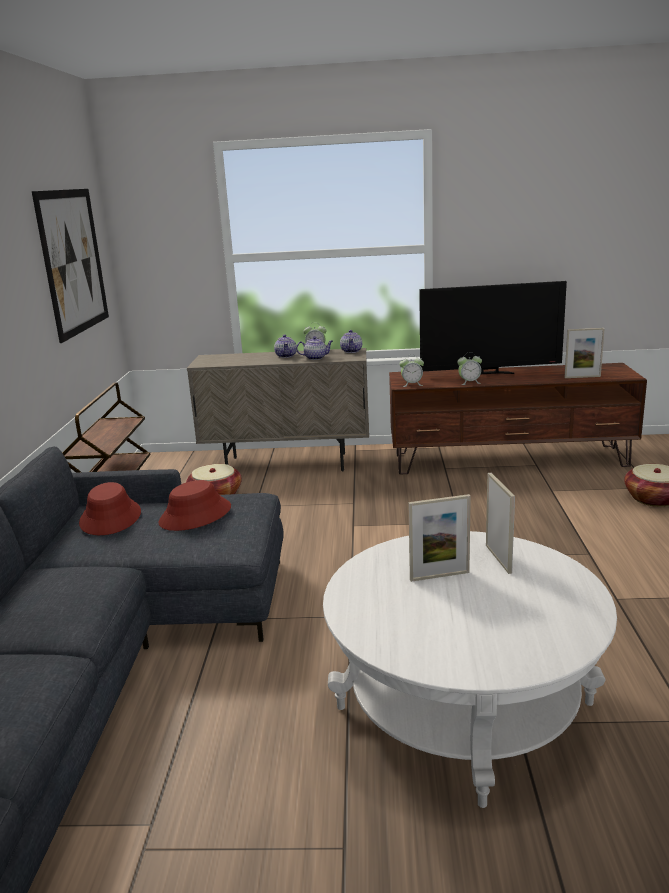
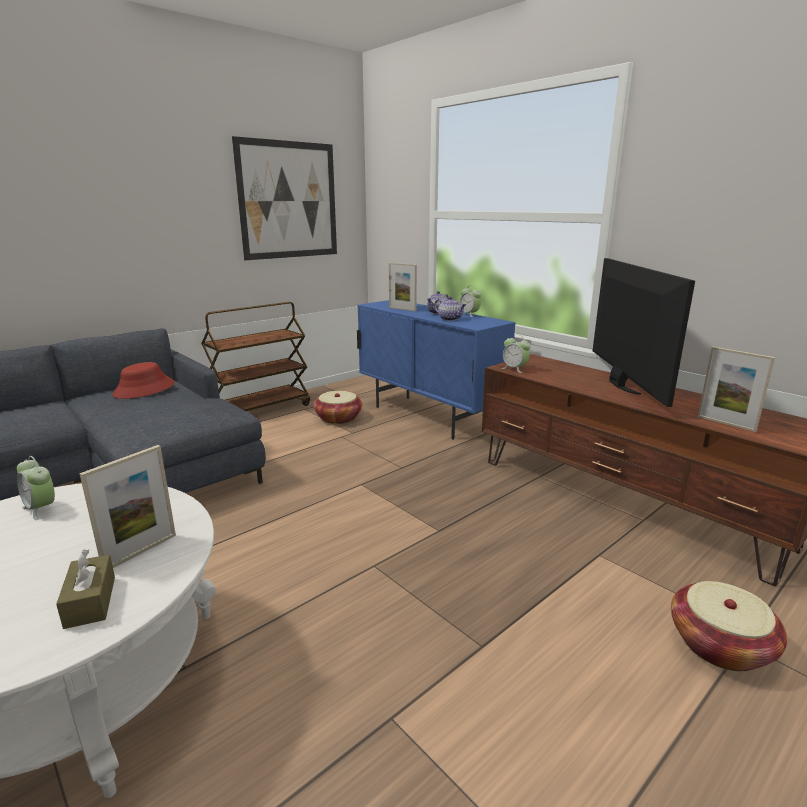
camera: 45 degrees right, 0 degrees up
(195, 515) = (170, 407): red hat -> none
(287, 464) = (428, 417): beige cabinet -> blue cabinet
(351, 351) = (494, 321): teapot -> none
(439, 576) = (79, 533): picture frame -> picture frame (402, 309)
(469, 382) = (572, 384): alarm clock -> alarm clock (41, 509)
(490, 374) = (620, 384): television -> television turned 135 degrees counterclockwise
(545, 581) = (90, 601): none -> brown tissue box

